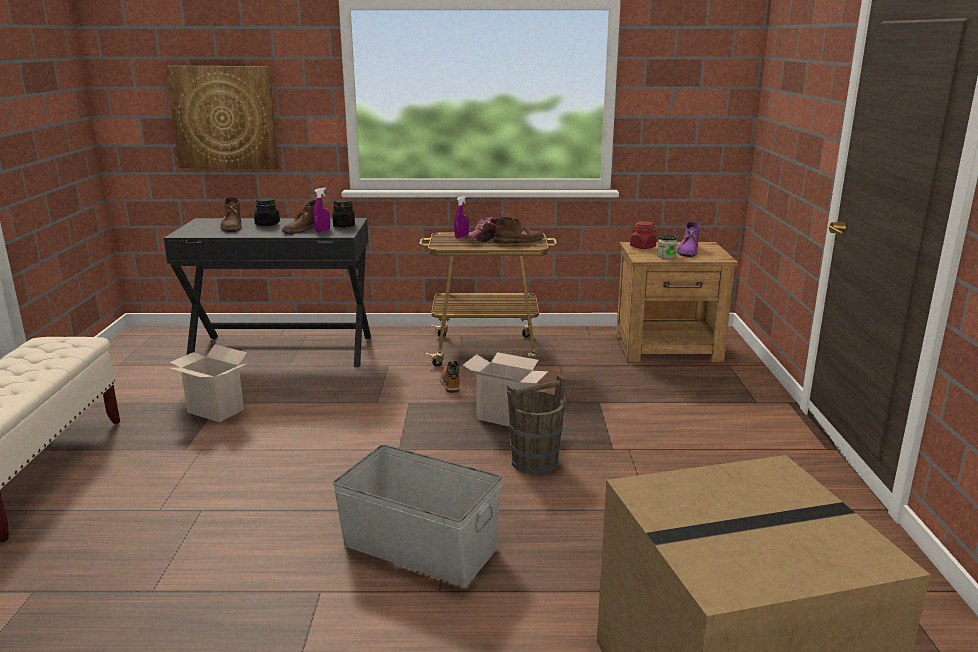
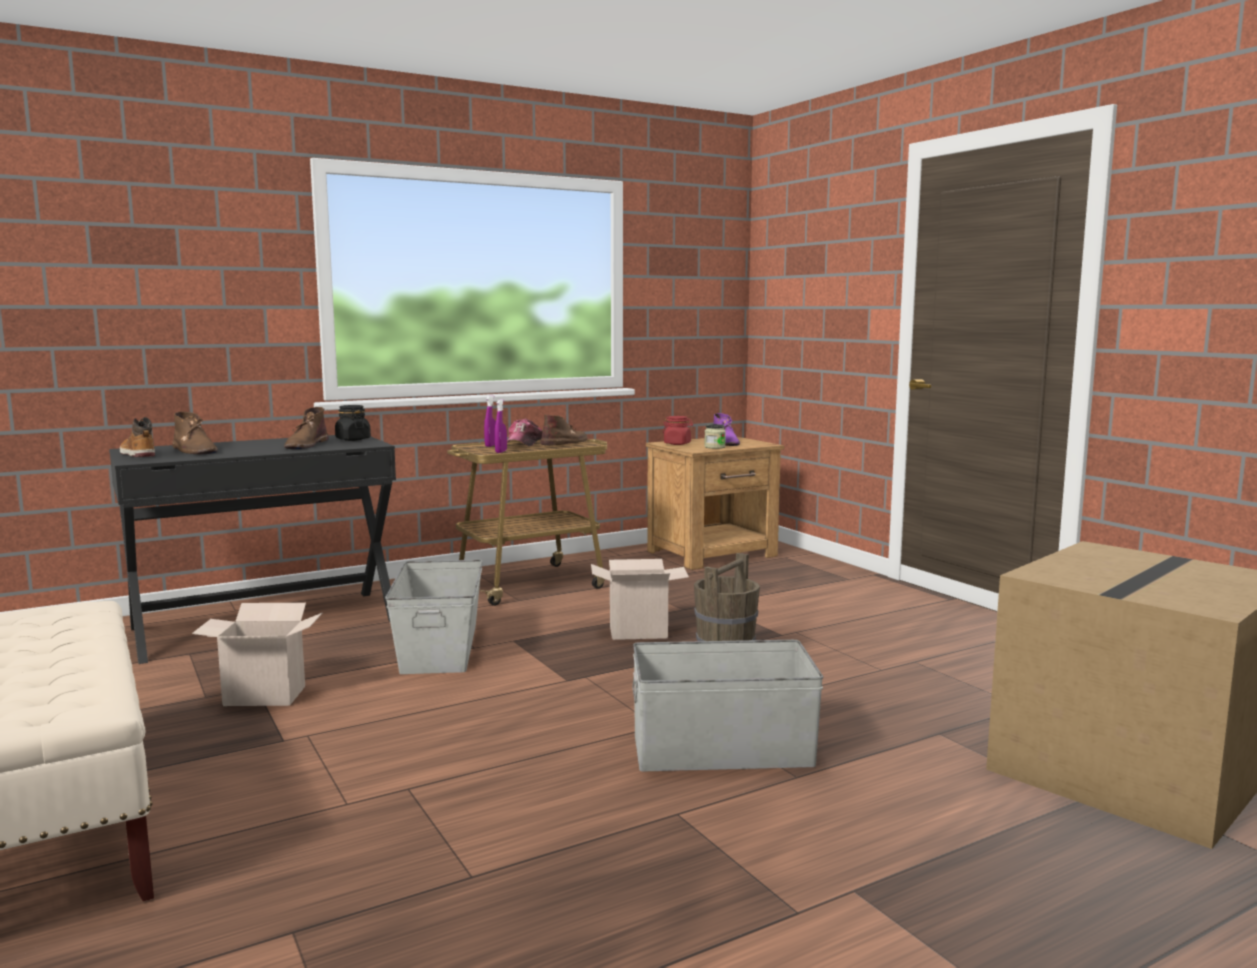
camera: 30 degrees left, 10 degrees down
(224, 117) = (143, 307): picture -> none
(267, 224) = (242, 445): black jar -> none
(322, 231) = (337, 444): purple spray bottle -> purple spray bottle (501, 451)
(356, 397) = (441, 648): none -> grey storage box
(450, 383) = (533, 616): boot -> boot (137, 454)

